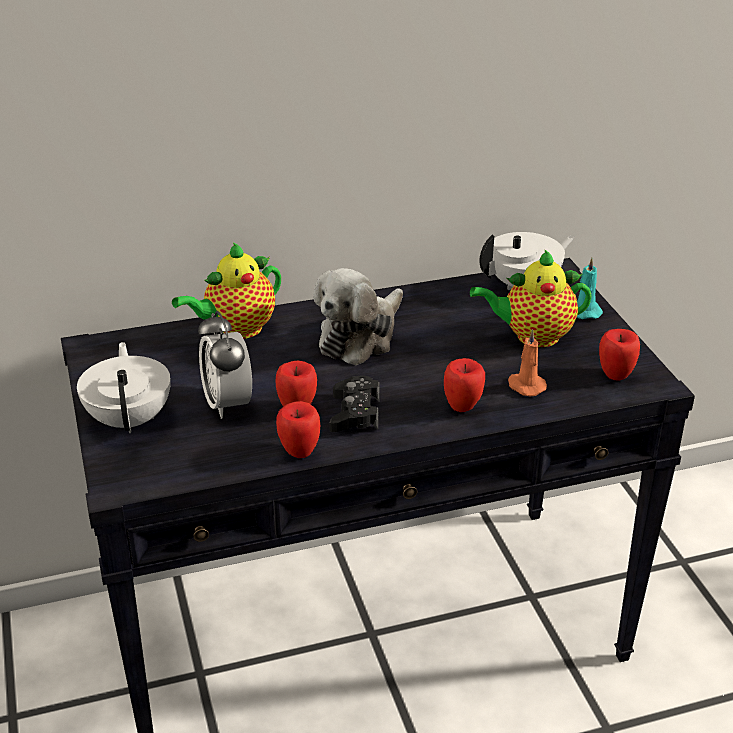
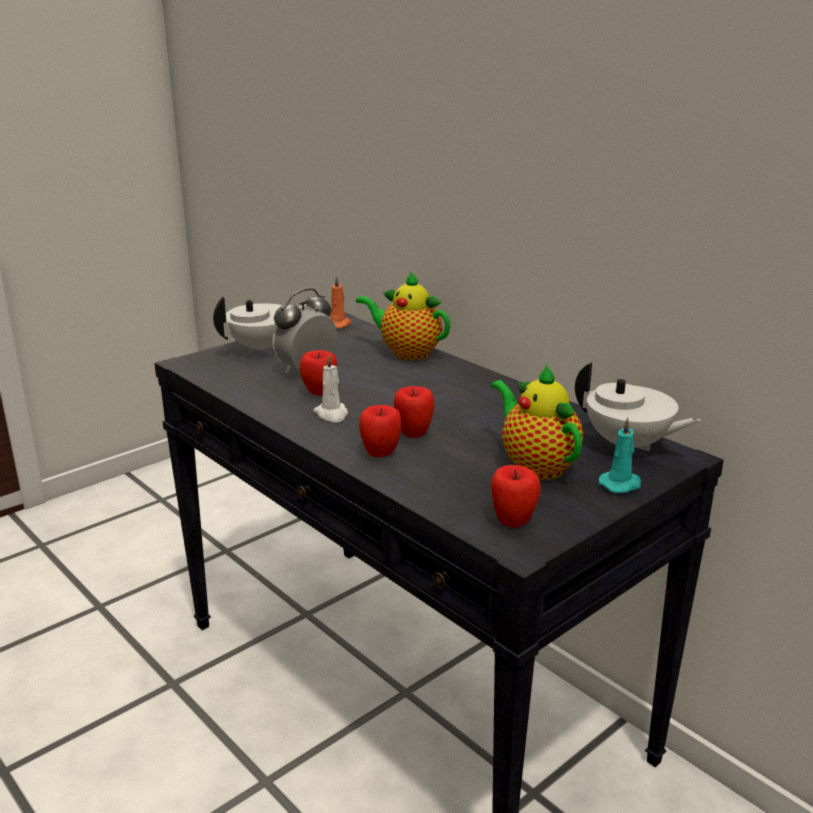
camera: 65 degrees right, 10 degrees down
(299, 451) = (264, 406): apple -> apple (413, 433)
(355, 413) = (332, 414): black game controller -> white candle
(360, 336) = (446, 394): plush toy -> none
(525, 386) = (442, 477): orange candle -> orange candle (338, 324)

